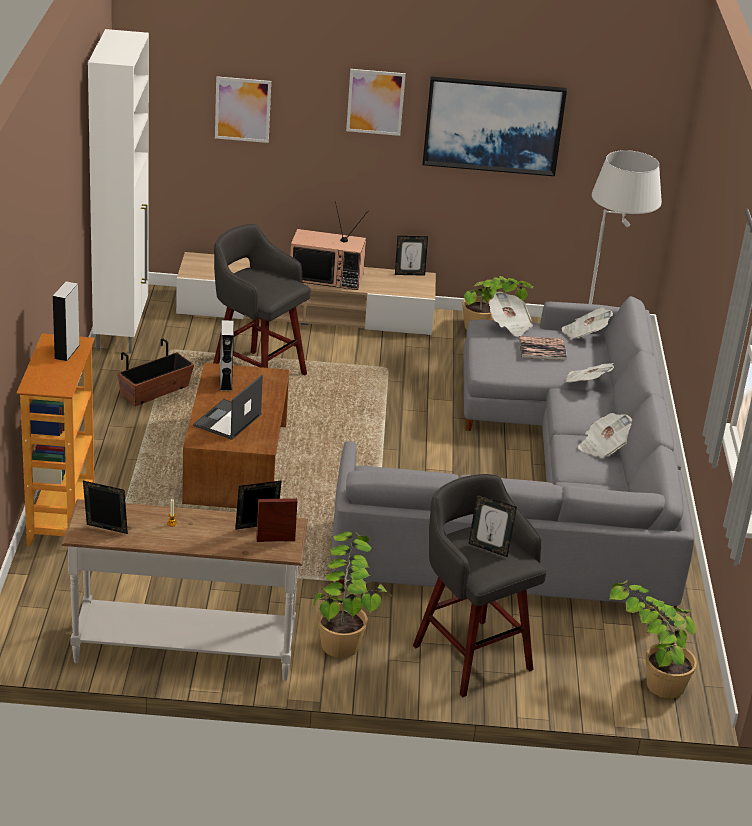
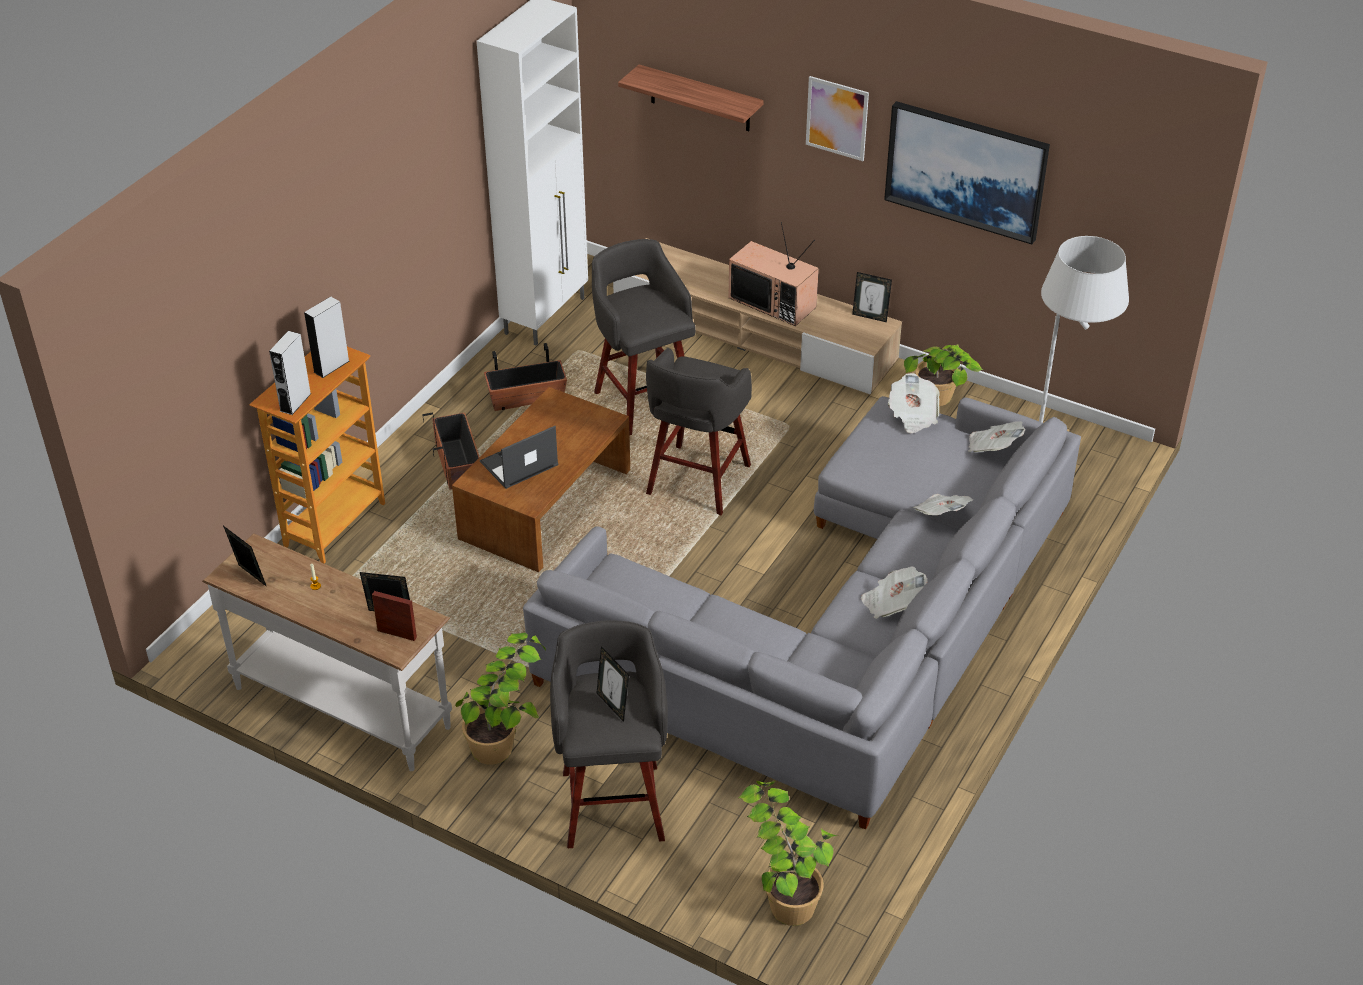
camera: 30 degrees right, 10 degrees up
(135, 451) = (457, 464): none -> planter
(225, 382) = (551, 417): grey speaker -> grey speaker (295, 402)
(242, 109) = (700, 99): picture -> shelf
(347, 421) = (697, 482): none -> grey stool
(542, 349) = (924, 456): book -> none

